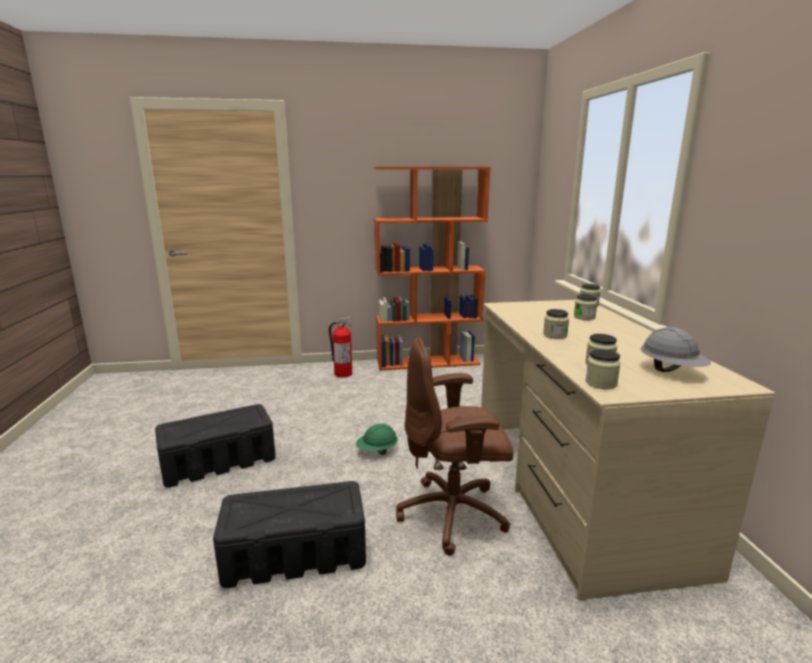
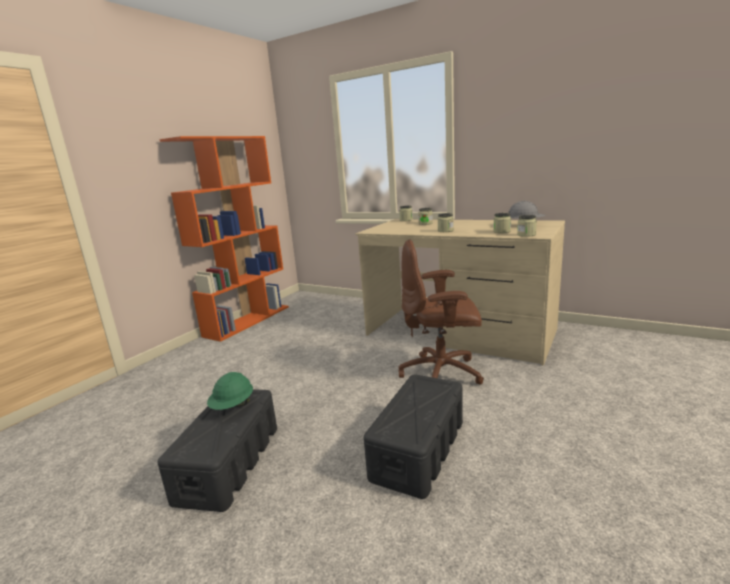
camera: 50 degrees left, 0 degrees up
(343, 374) = (193, 358): fire extinguisher -> none
(377, 451) = (335, 378): green hard hat -> green hard hat (233, 406)
(454, 514) = (442, 374): brown office chair -> brown office chair turned 60 degrees clockwise

